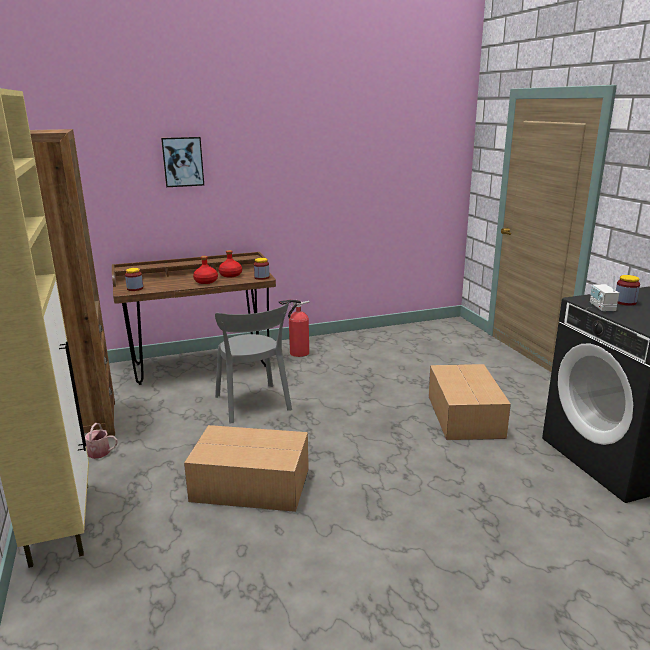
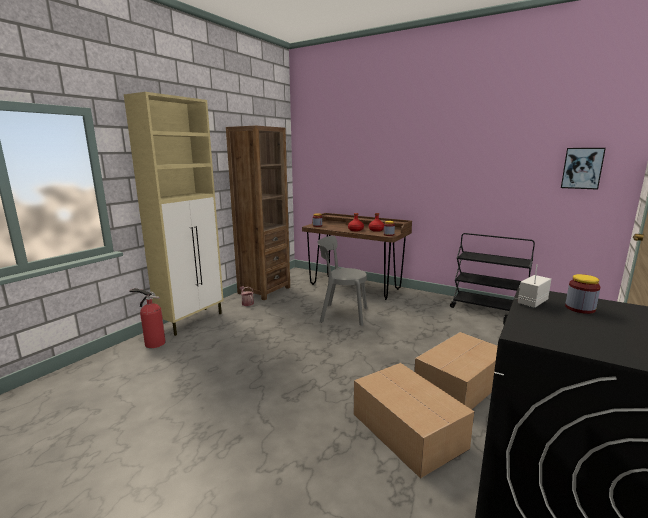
camera: 50 degrees right, 5 degrees down
(183, 162) = (371, 153): picture -> picture (582, 168)
(249, 484) = (268, 346): cardboard box -> cardboard box (407, 429)
(253, 405) = (341, 314): grey chair -> grey chair turned 75 degrees clockwise
(297, 353) = (417, 300): fire extinguisher -> fire extinguisher (153, 343)
(368, 337) = (488, 309): none -> black cart

